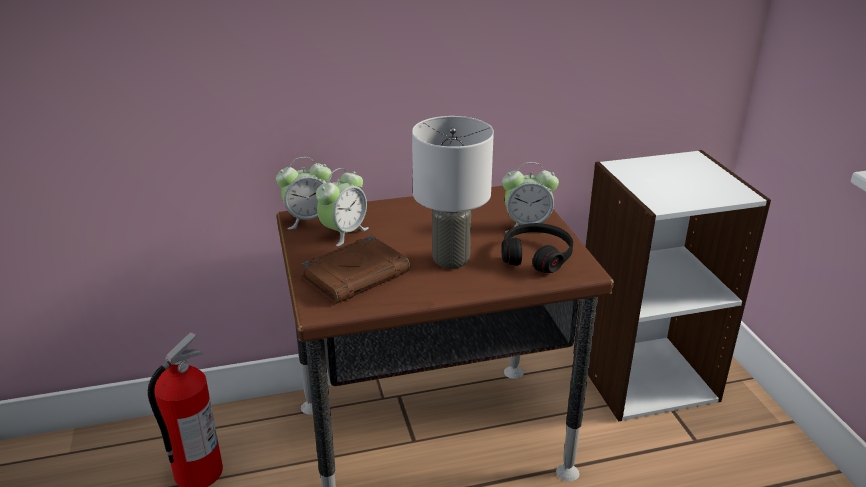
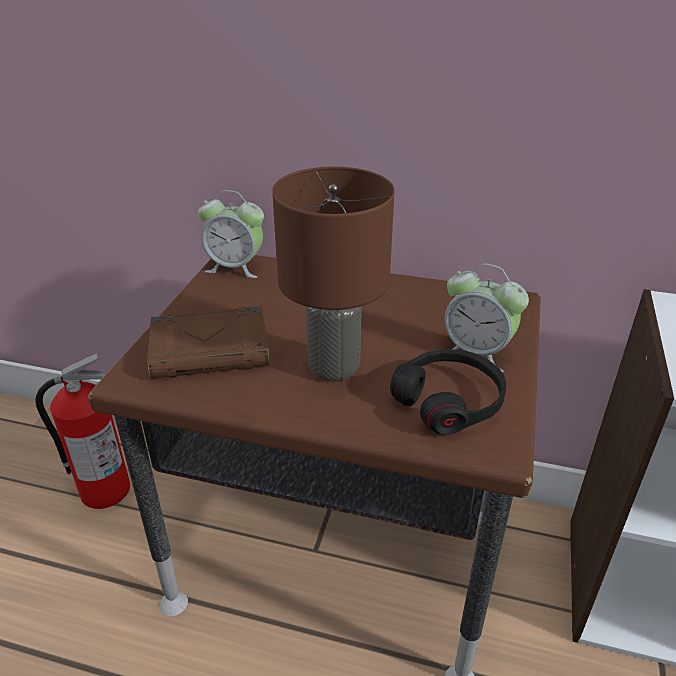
camera: 30 degrees right, 5 degrees up
(344, 233) = (254, 293): alarm clock -> none
(449, 261) = (331, 368): white table lamp -> brown table lamp

